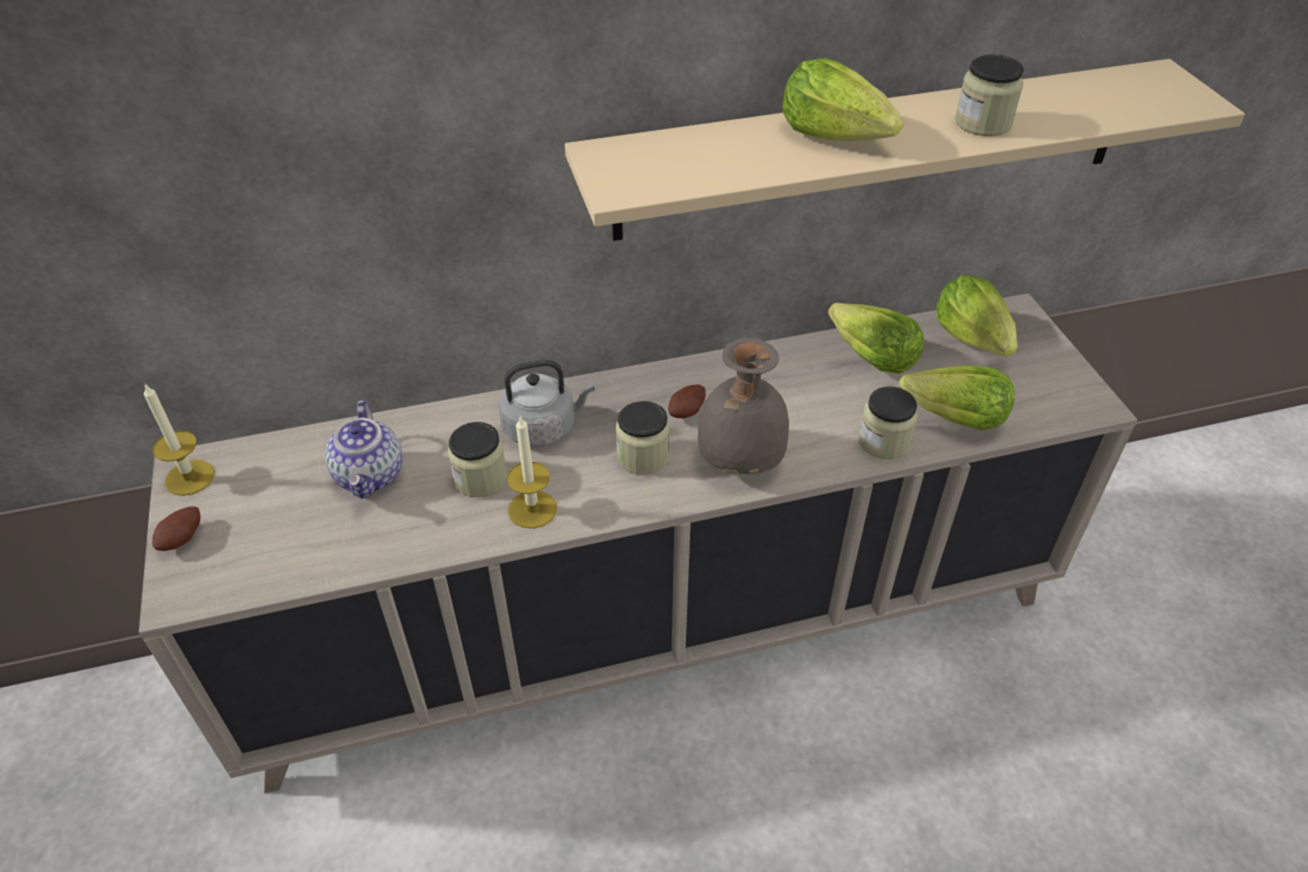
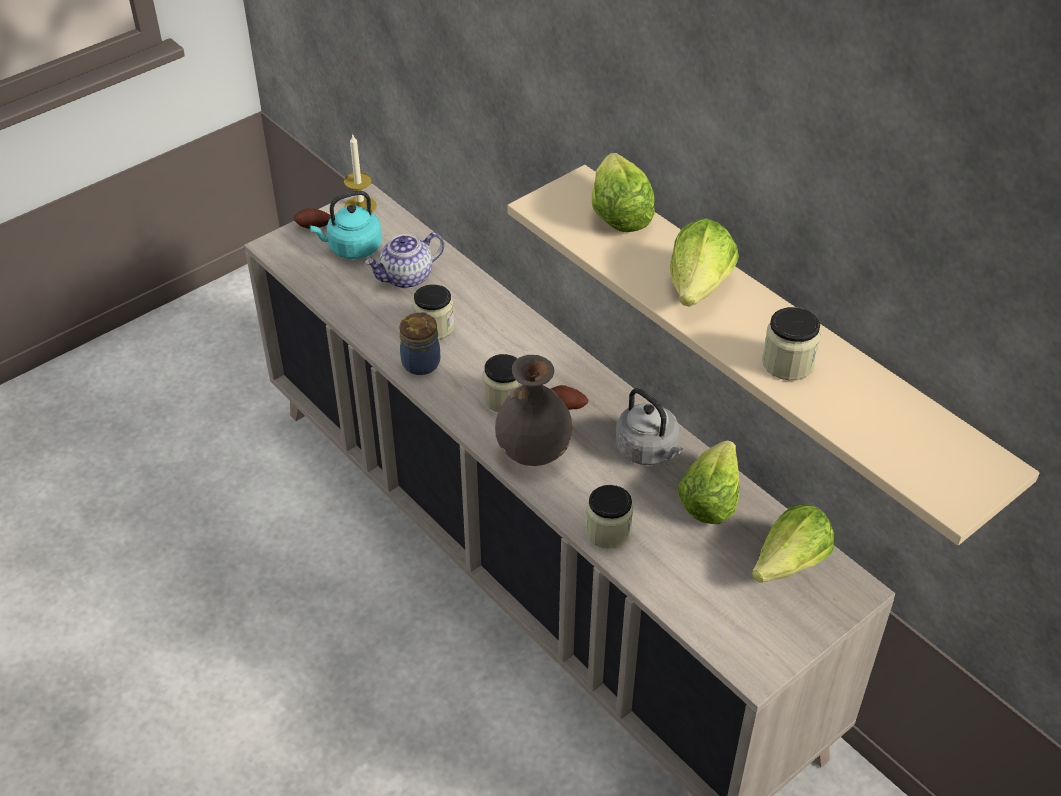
camera: 65 degrees right, 0 degrees up
(266, 511) = (352, 248): none -> turquoise kettle
(532, 509) = (421, 362): candle -> jar
(543, 427) = (500, 338): grey kettle -> grey kettle (648, 451)
(955, 418) = (668, 571): lettuce -> lettuce (618, 213)

